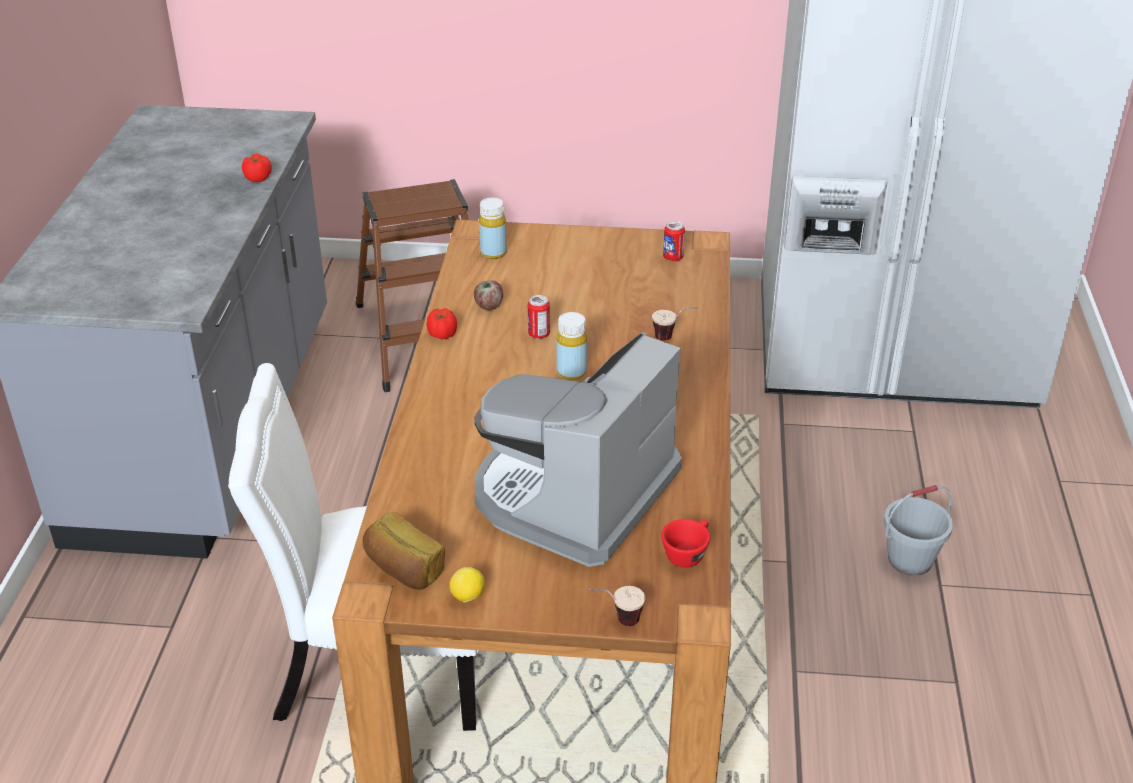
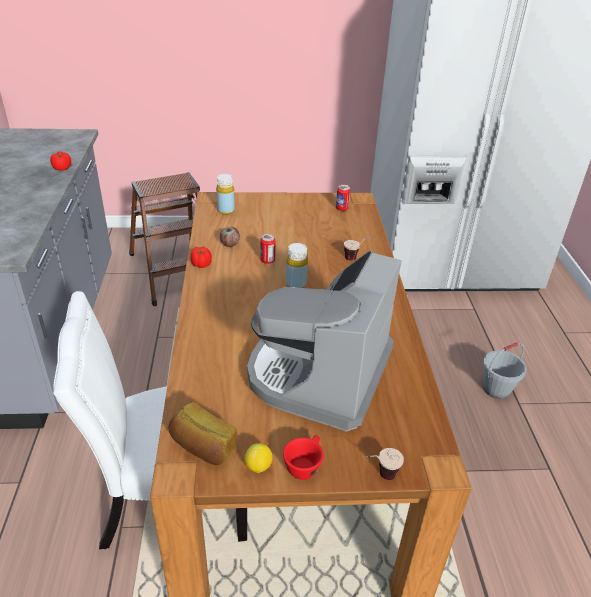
camera: 10 degrees left, 0 degrees up
(687, 553) = (415, 413): red cup -> red cup (304, 464)

